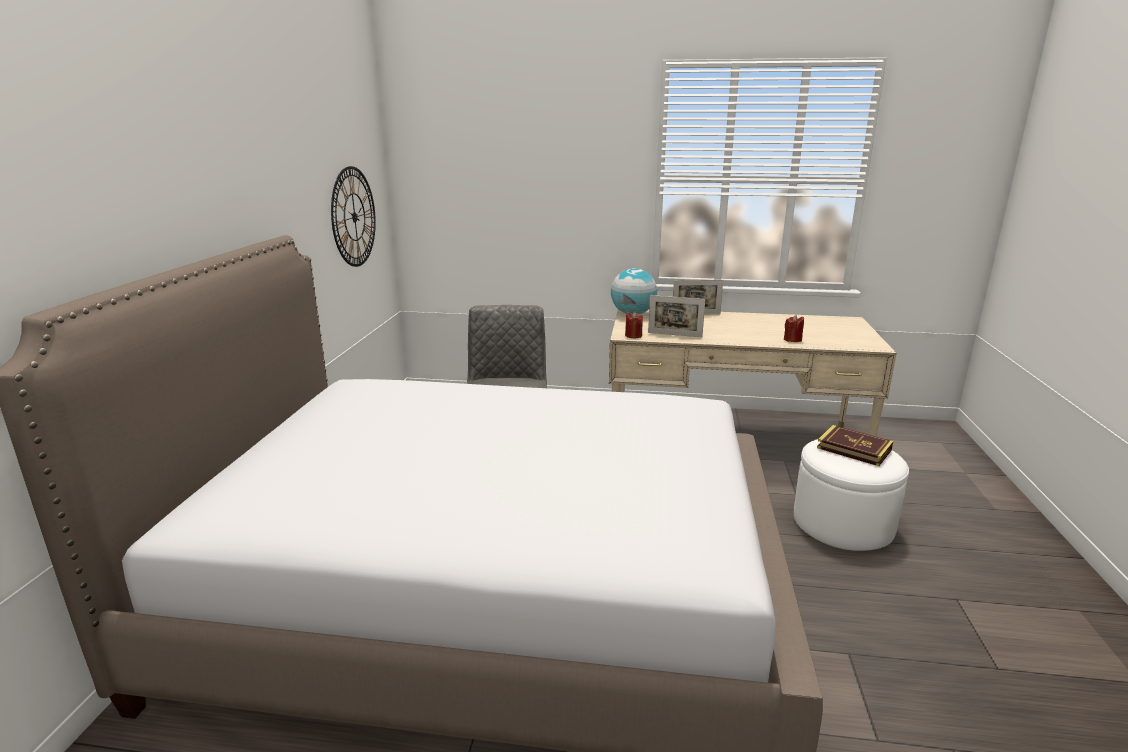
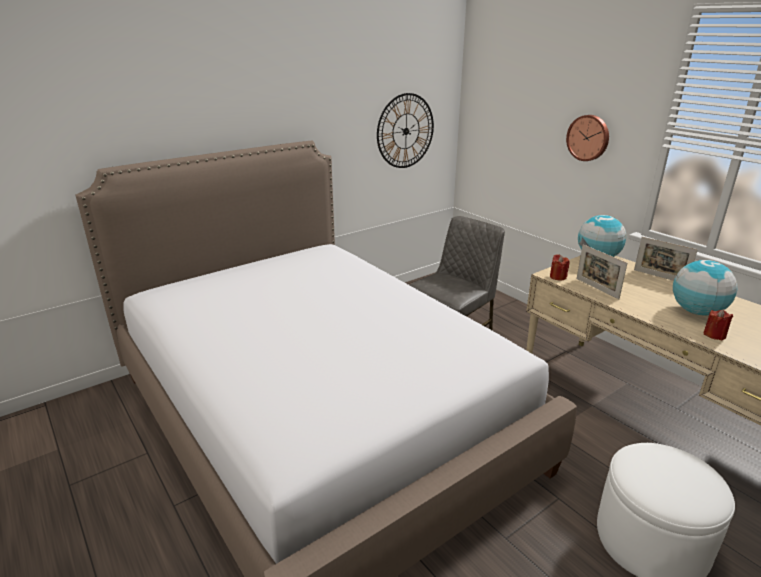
camera: 45 degrees right, 5 degrees up
(576, 197) = (588, 137): none -> wall clock
(758, 329) = (696, 312): none -> globe
(854, 449) = (677, 472): book -> none

